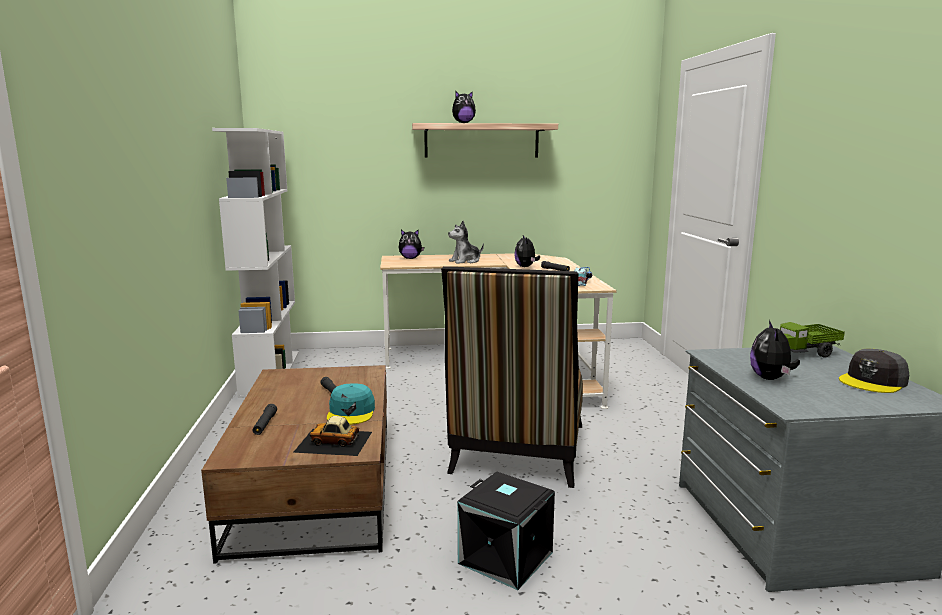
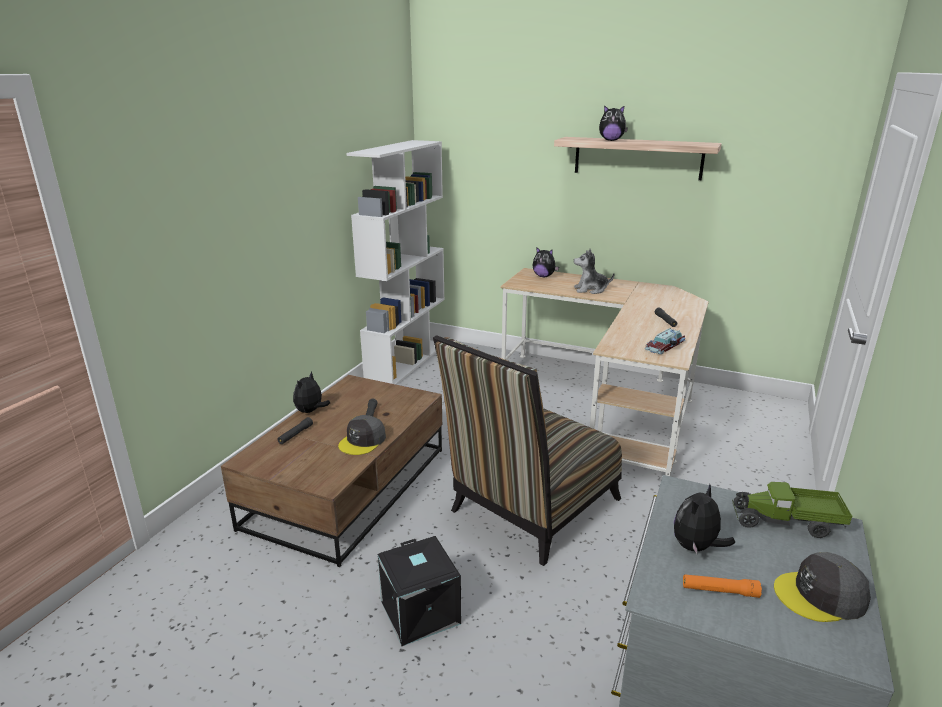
camera: 30 degrees right, 10 degrees up
(334, 442) = (321, 468): toy car -> none
(351, 412) = (363, 441): turquoise cap -> grey cap
(526, 267) = (641, 310): plush toy -> plush toy (310, 411)
(821, 394) = (719, 591): none -> orange flashlight

